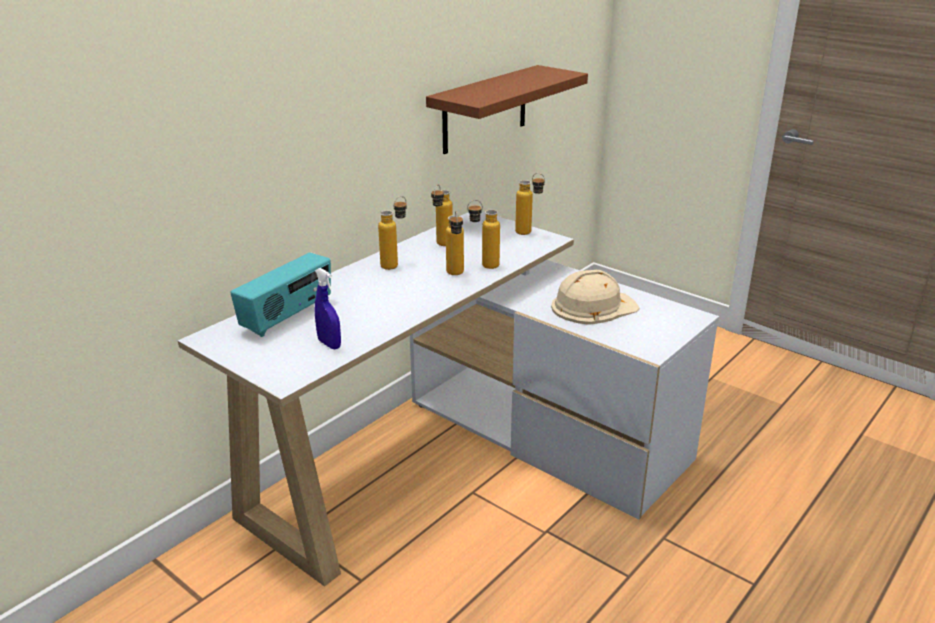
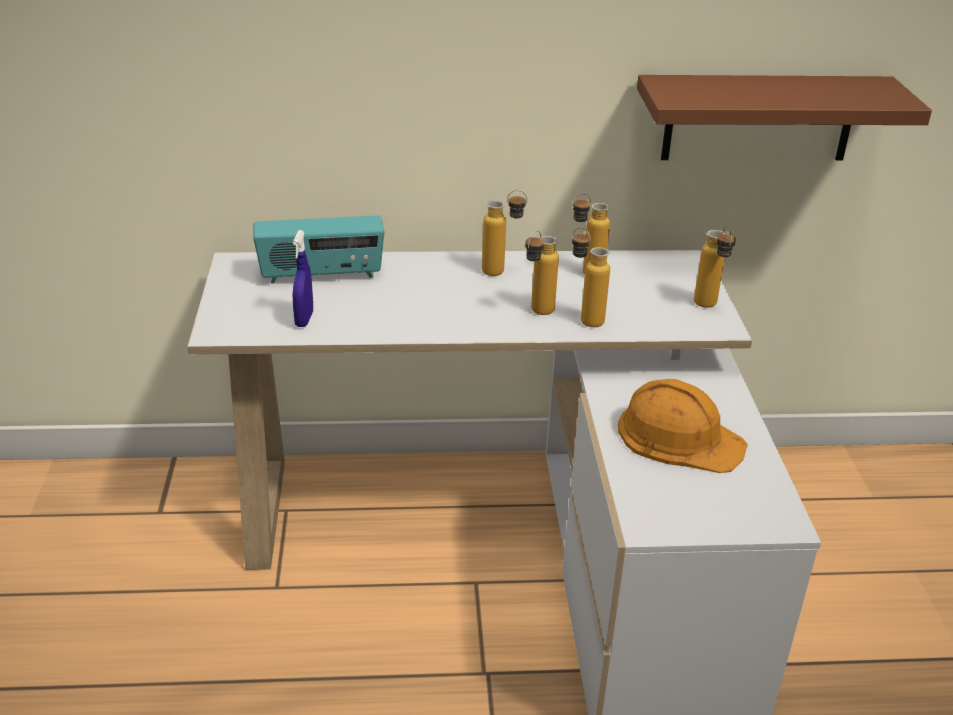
camera: 45 degrees right, 5 degrees up
(593, 306) = (679, 436): beige hard hat -> orange hard hat

